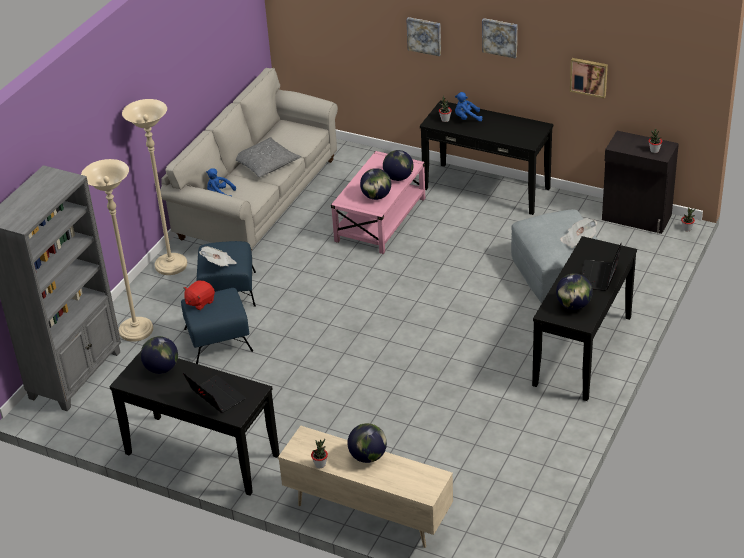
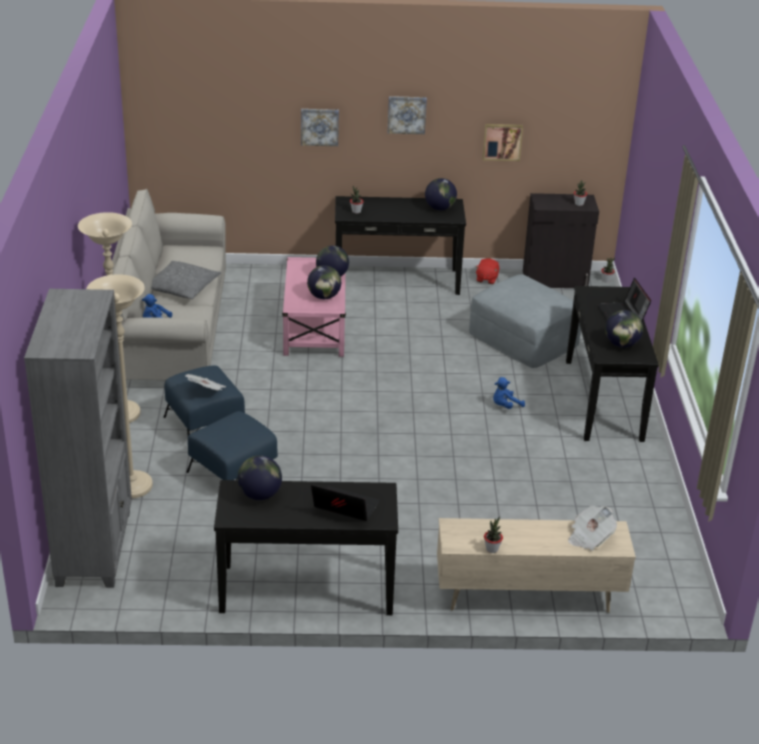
camera: 30 degrees left, 5 degrees down
(200, 302) = (215, 432): red plush toy -> red plush toy (486, 279)
(368, 456) = (533, 528): globe -> globe (440, 208)
(466, 118) = (376, 207): blue plush toy -> blue plush toy (505, 406)
(578, 240) = (552, 297): newspaper -> newspaper (589, 537)

